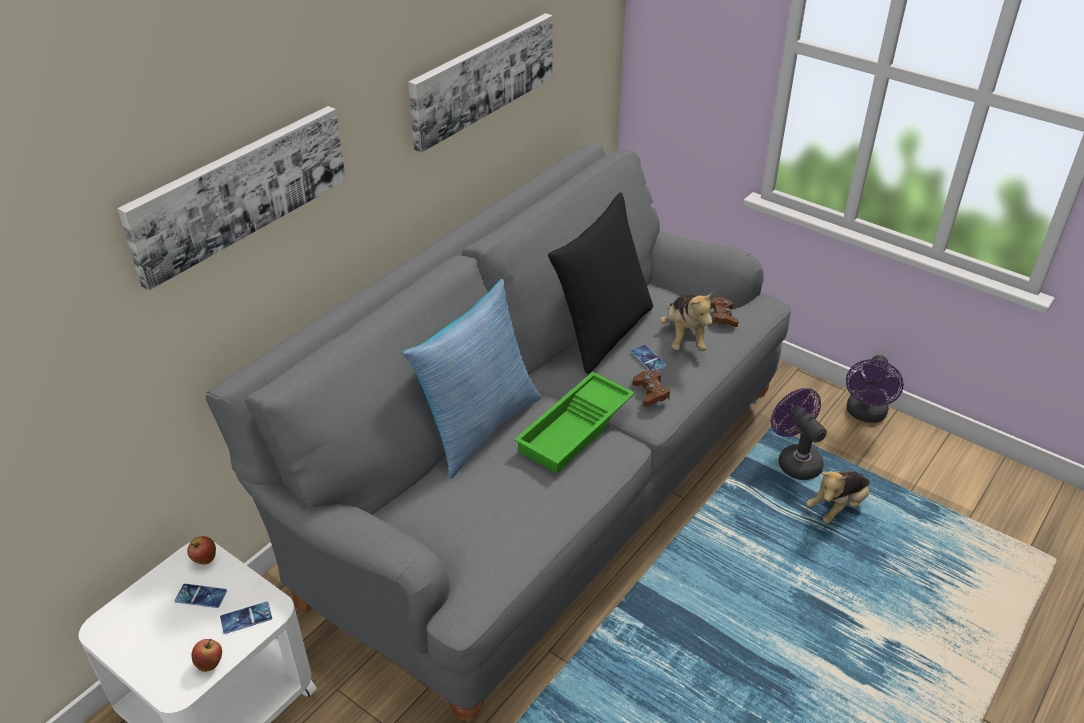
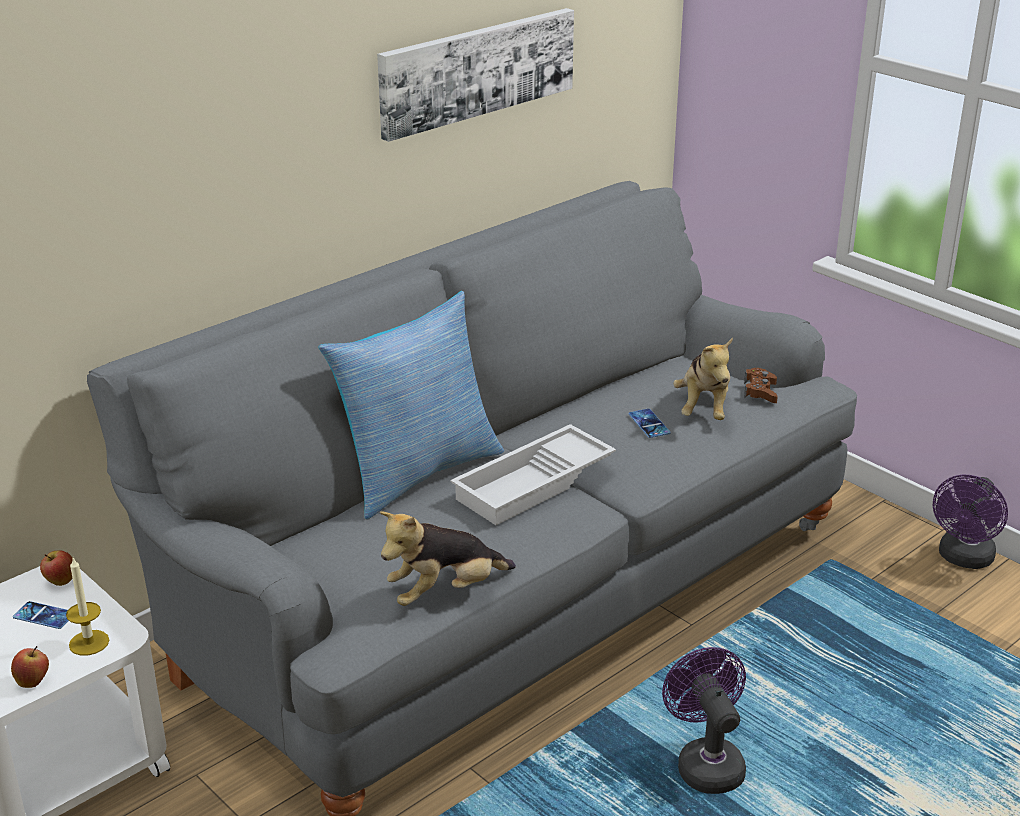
camera: 10 degrees right, 10 degrees down
(238, 191) = (153, 137): picture -> none
(246, 618) = (89, 642): phone -> candle
(576, 429) = (534, 485): green tray -> white tray
(604, 332) = (602, 394): black pillow -> none
(651, 392) = (641, 457): brown game controller -> none
(794, 460) = (852, 599): purple fan -> purple fan (705, 763)
(837, 507) = (897, 657): plush toy -> plush toy (445, 592)

